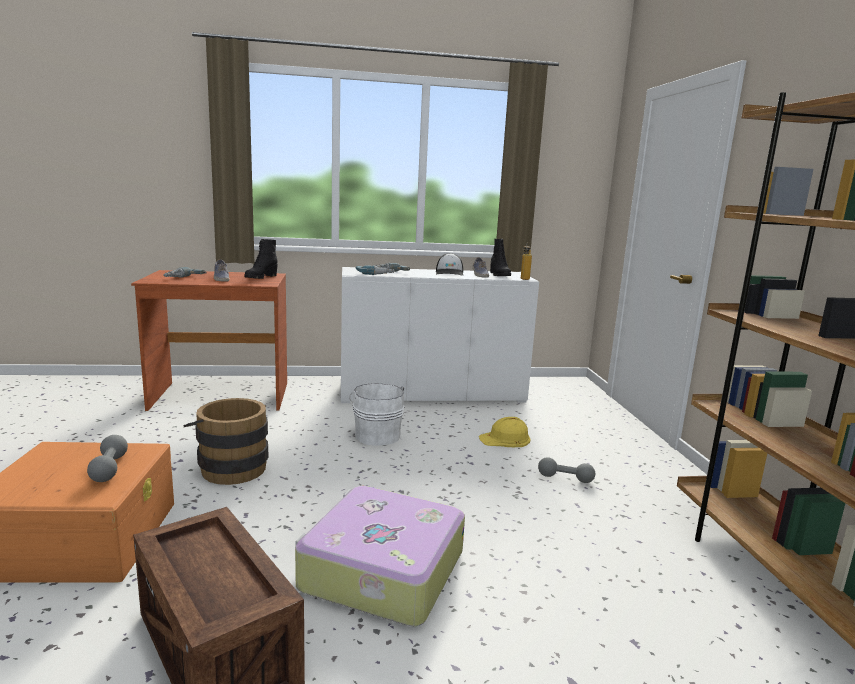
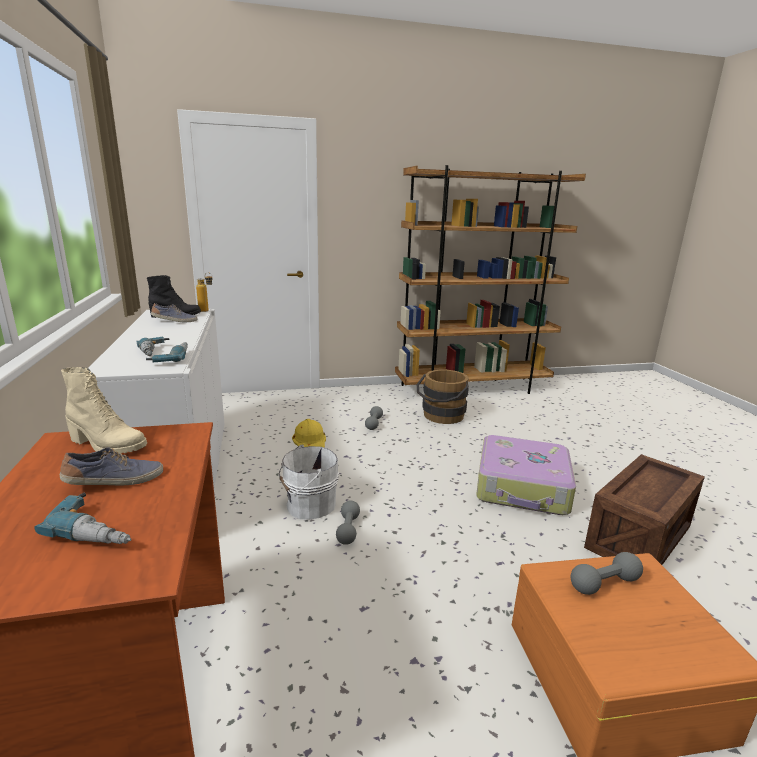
camera: 95 degrees left, 5 degrees up
(230, 467) = (415, 601): brown bucket -> brown bucket (441, 417)
(260, 277) = (107, 445): black boot -> beige boot
(334, 448) = (348, 529): none -> grey dumbbell
(450, 273) = (160, 330): cap -> none

